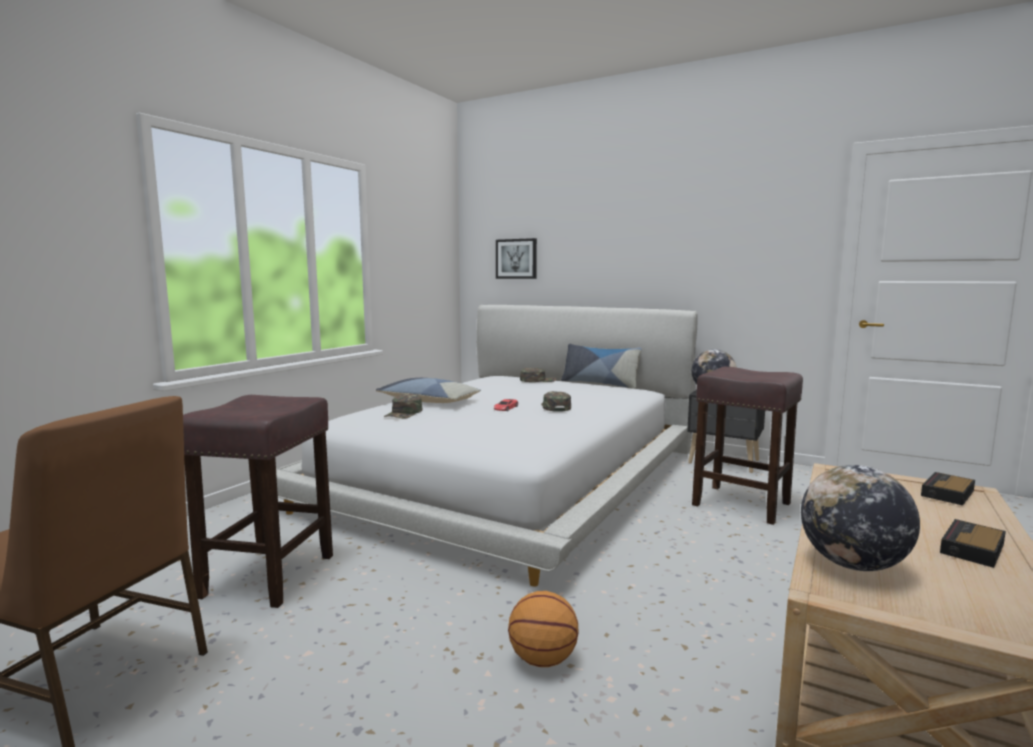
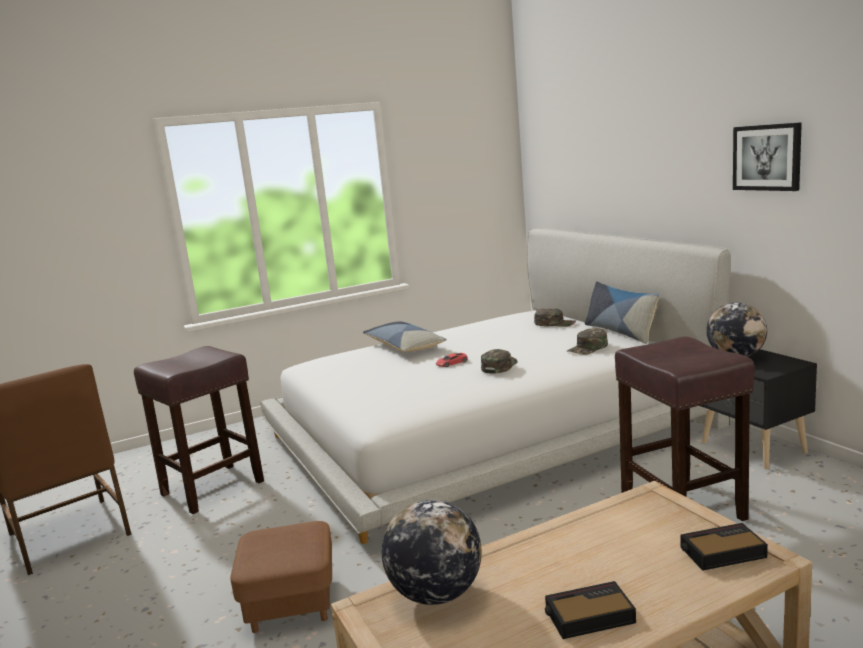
camera: 35 degrees right, 5 degrees up
(404, 413) = (360, 361): green cap -> green cap (588, 348)
(516, 259) = (566, 175): picture -> picture (767, 157)
(542, 660) = (291, 603): basketball -> brown ottoman

